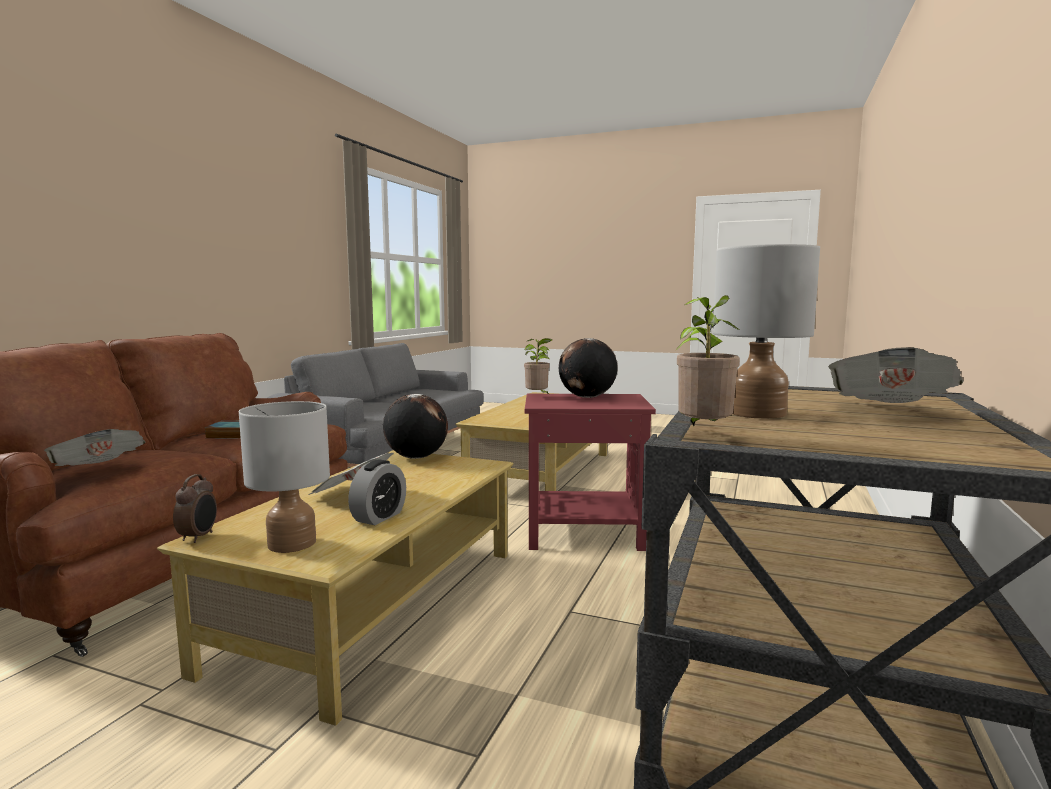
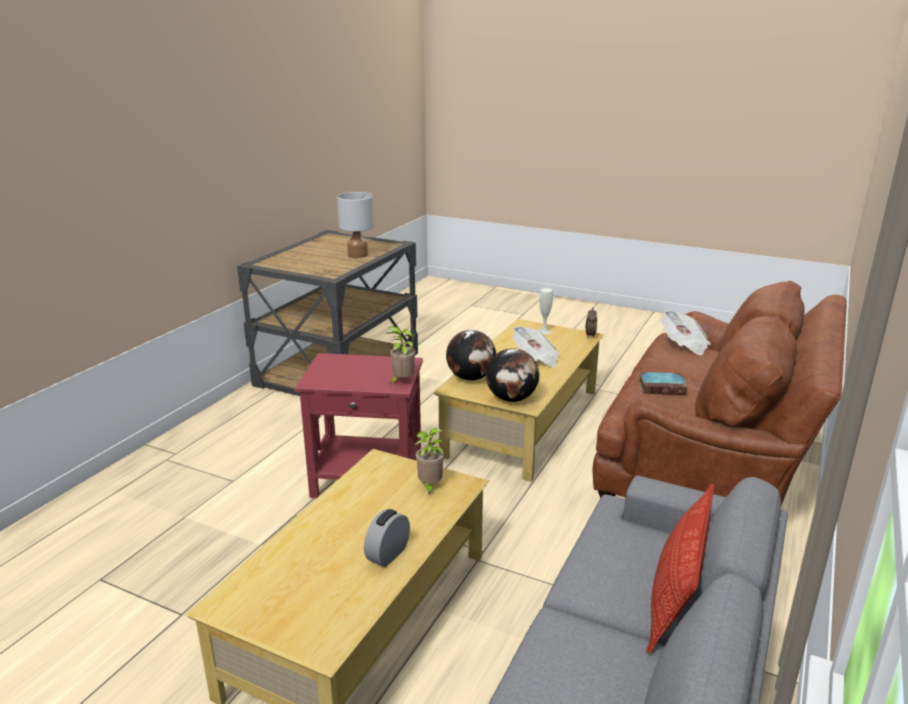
camera: 175 degrees left, 15 degrees up
(291, 544) = (544, 331): grey table lamp -> white vase
(363, 404) = (675, 598): none -> pillow
(379, 517) = (512, 343): alarm clock -> alarm clock (388, 554)
(587, 397) = (356, 378): globe -> globe (471, 378)
(703, 434) = (393, 245): potted plant -> potted plant (429, 486)
(889, 411) = (305, 255): newspaper -> none

